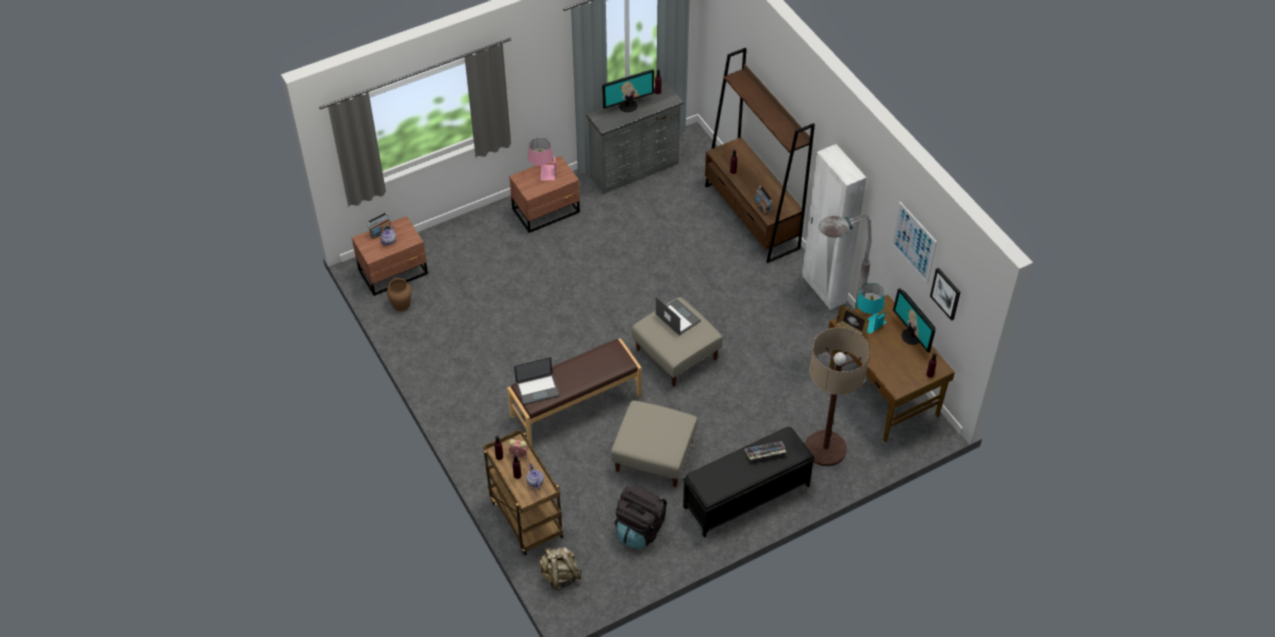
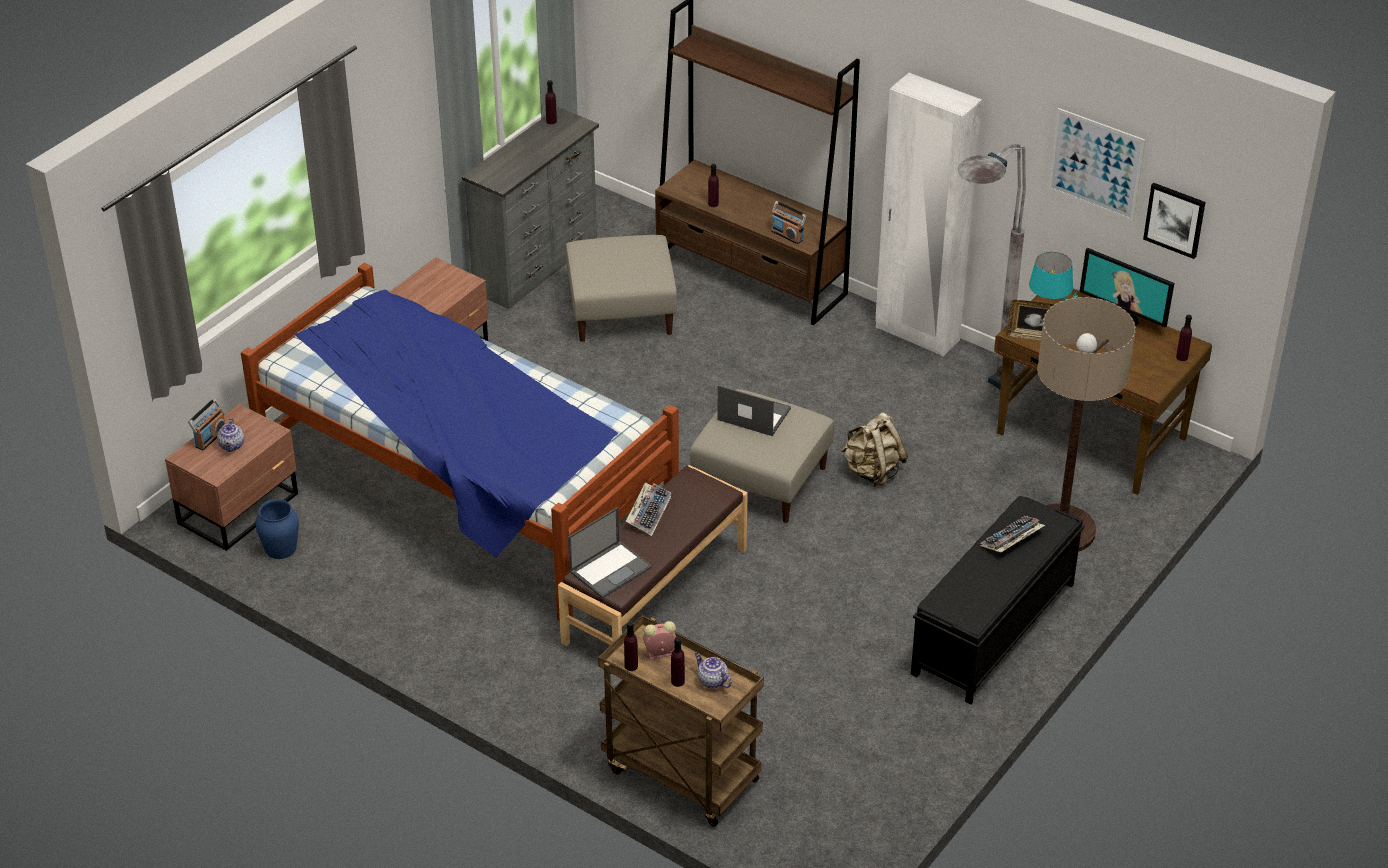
camera: 25 degrees left, 10 degrees down
(401, 304) = (280, 548): brown vase -> blue vase
(513, 303) = (464, 491): none -> bed
(542, 172) = (422, 286): pink table lamp -> none
(560, 575) = (789, 835): beige backpack -> beige backpack (872, 472)
(578, 361) = (648, 512): none -> keyboard
(628, 106) = (518, 149): monitor -> none
(640, 529) = (868, 728): black backpack -> none
(655, 455) = (822, 622): beige ottoman -> beige ottoman (622, 311)

